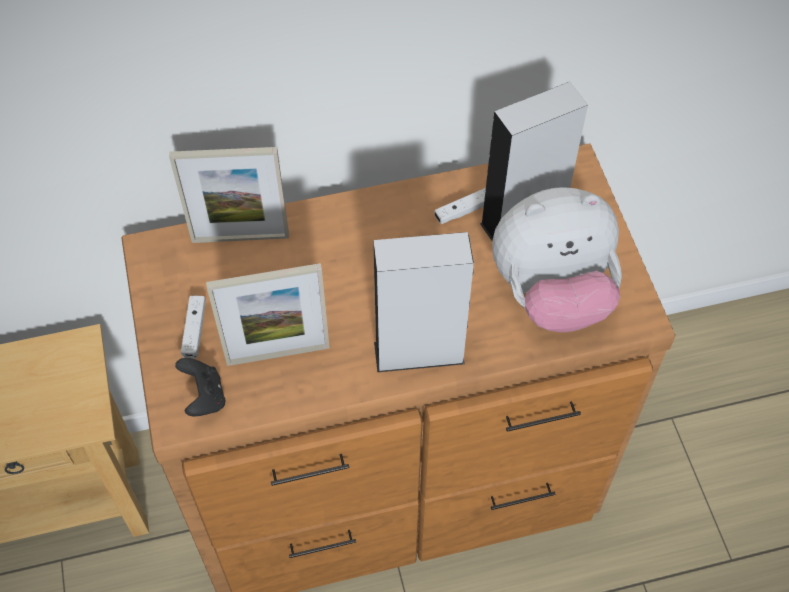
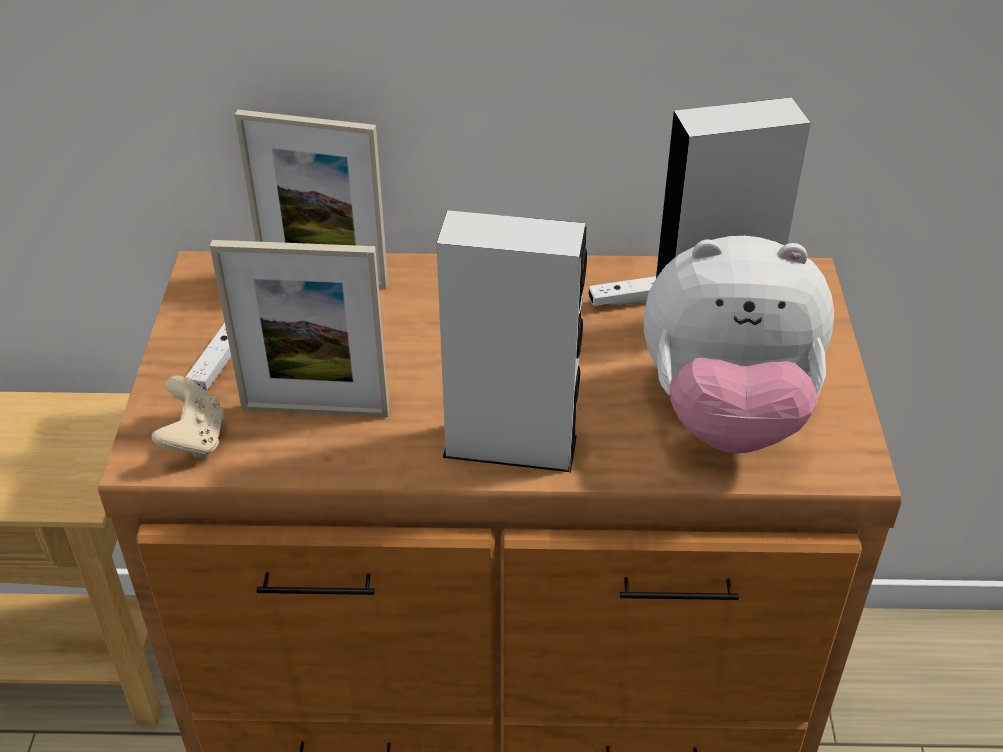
camera: 15 degrees right, 15 degrees down
(204, 397) = (194, 439): black game controller -> beige game controller

